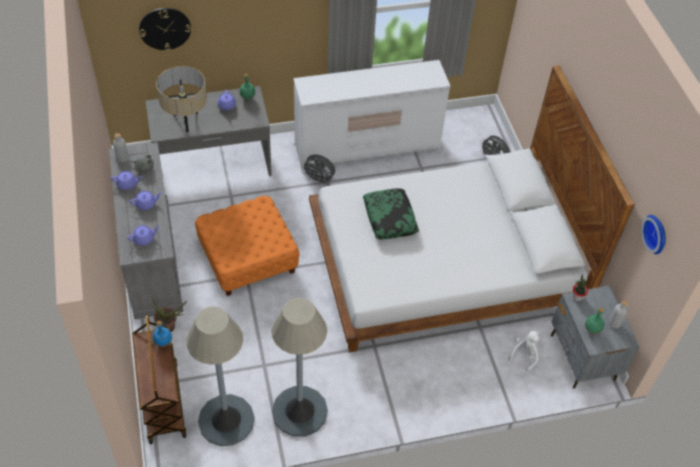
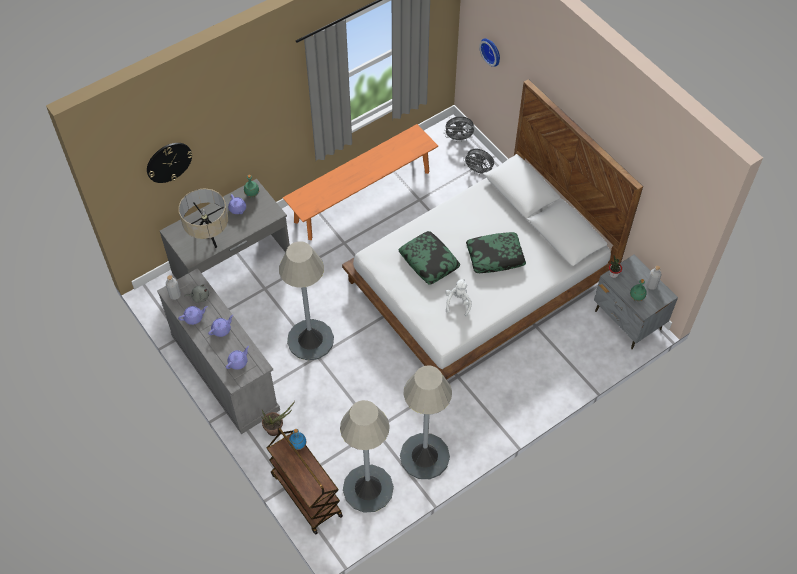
camera: 20 degrees left, 5 degrees up
(247, 257) = (310, 340): orange ottoman -> grey floor lamp
(319, 180) = (336, 244): grey fan -> grey fan (459, 138)
(367, 147) = (362, 196): white dresser -> orange bench
(460, 237) = (495, 257): none -> pillow
(524, 355) = (581, 336): white plush toy -> white plush toy (458, 303)
(657, 234) = (671, 206): wall clock -> wall clock (492, 51)

